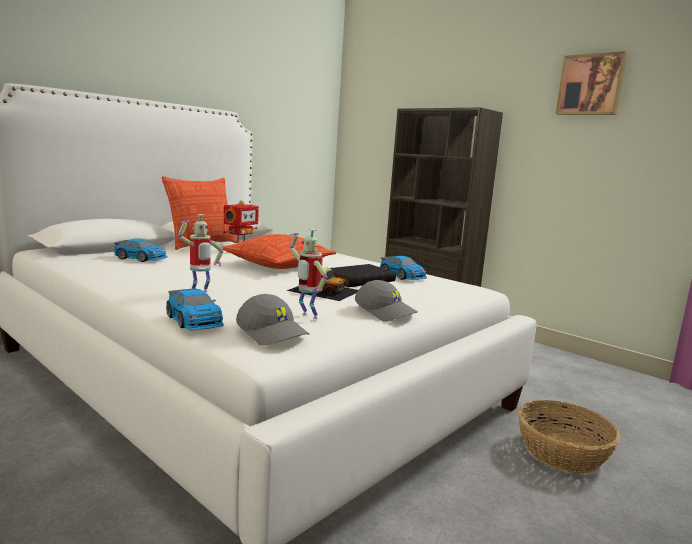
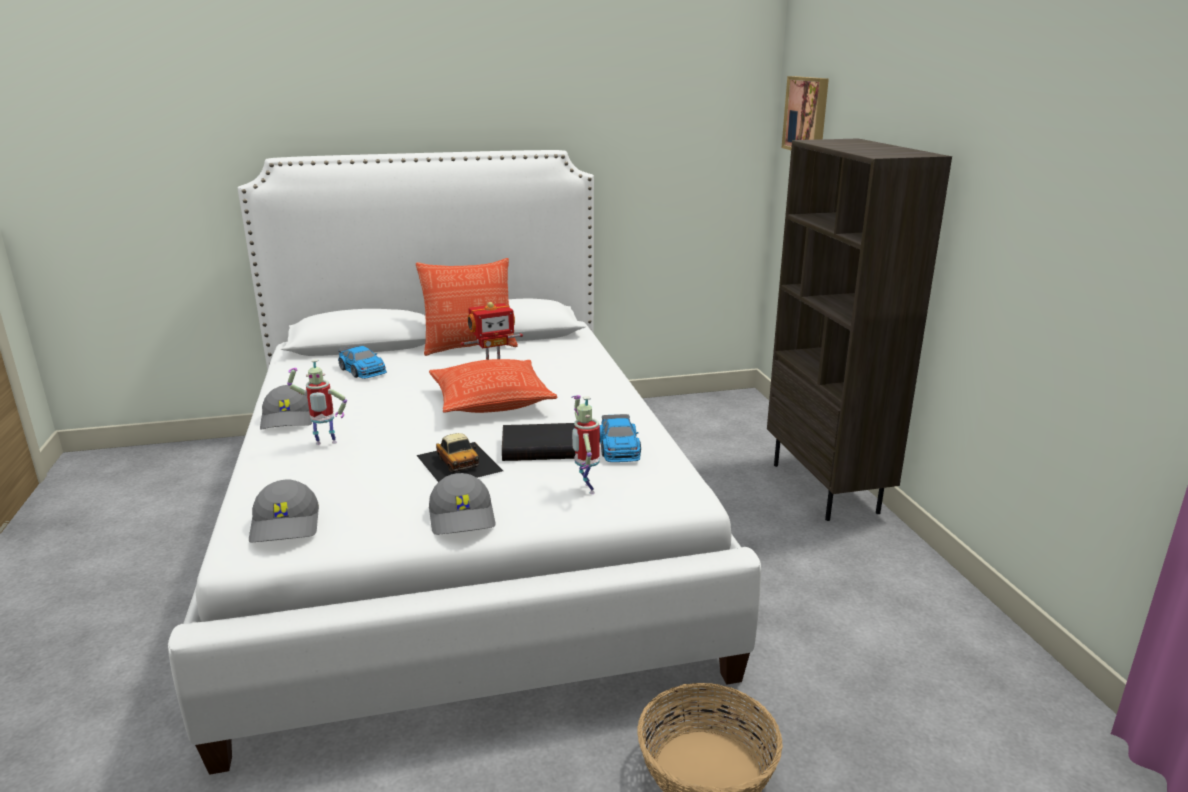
camera: 35 degrees right, 10 degrees up
(133, 285) = (289, 419): none -> grey cap
(194, 321) = (253, 489): toy car -> none
(307, 317) = (361, 506): toy robot -> toy robot (586, 488)
(590, 85) = (1080, 121): picture -> picture (807, 115)

